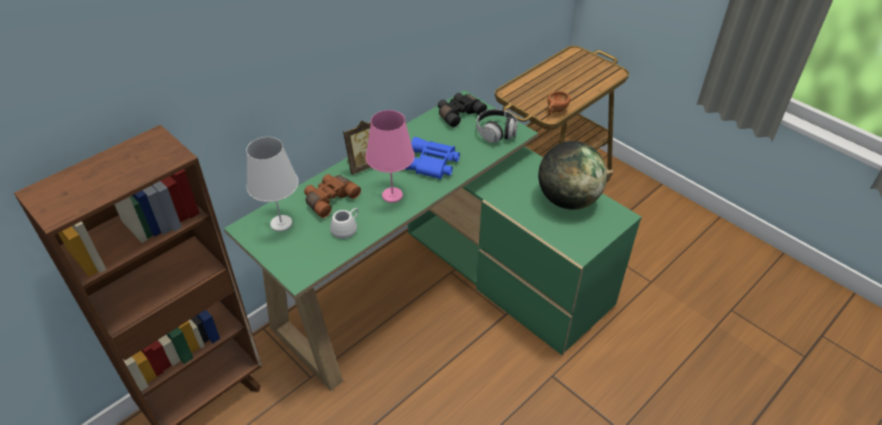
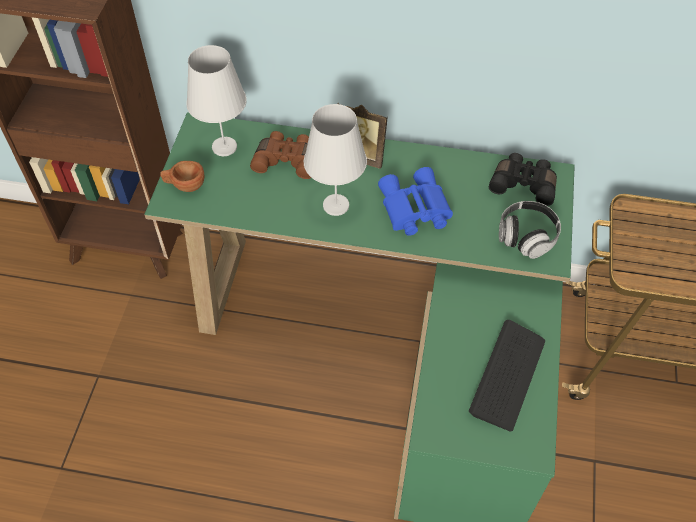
camera: 55 degrees right, 10 degrees up
(346, 228) = (258, 198): white mug -> none
(392, 195) = (335, 205): pink table lamp -> white table lamp
(555, 111) = (646, 275): brown cup -> brown cup (184, 185)
(567, 200) = (507, 376): globe -> keyboard

